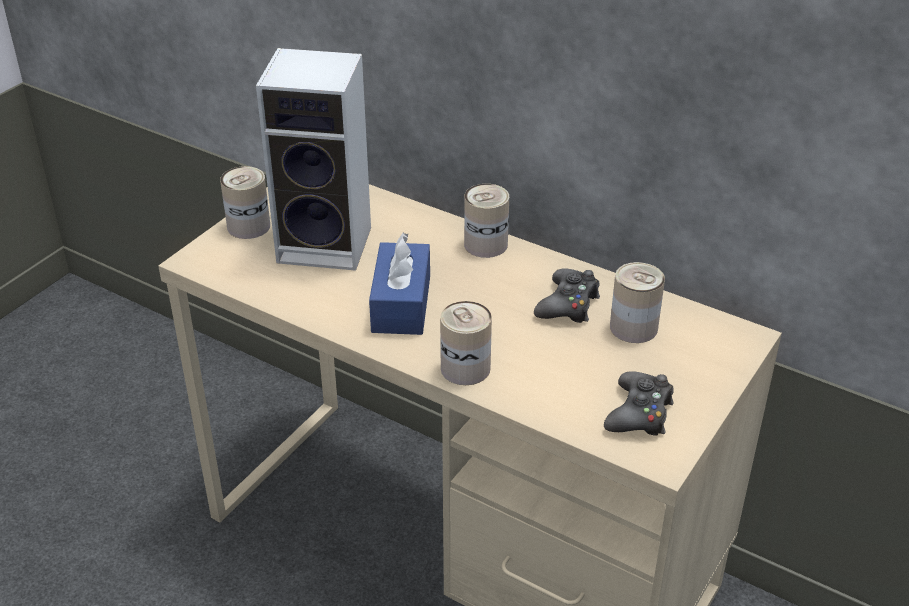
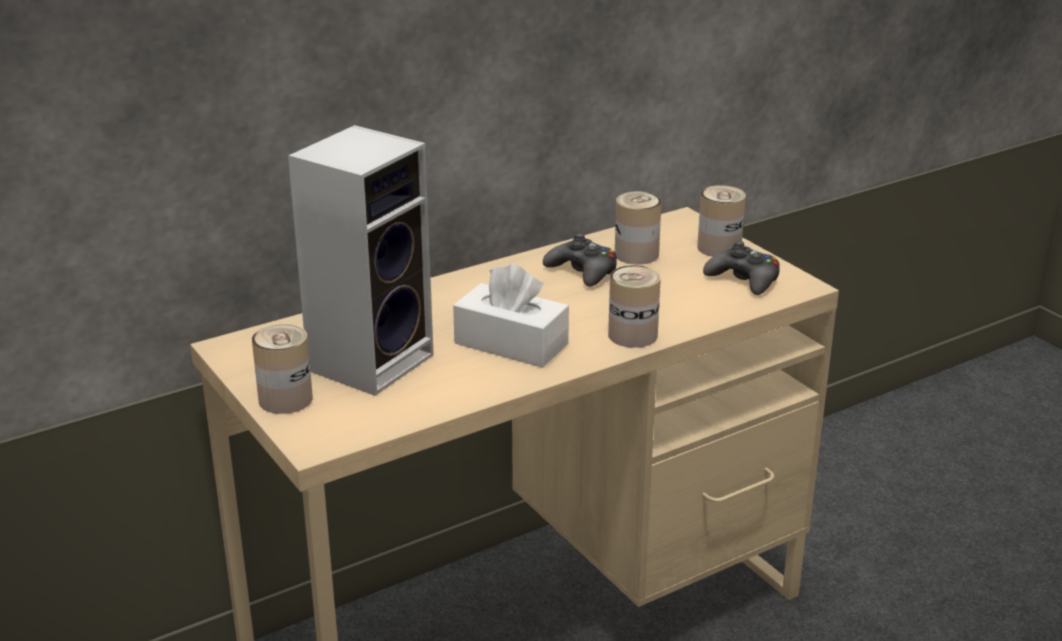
camera: 65 degrees left, 10 degrees down
(401, 304) = (511, 344): blue tissue box -> white tissue box
(485, 244) = (457, 284): can -> can (719, 248)

